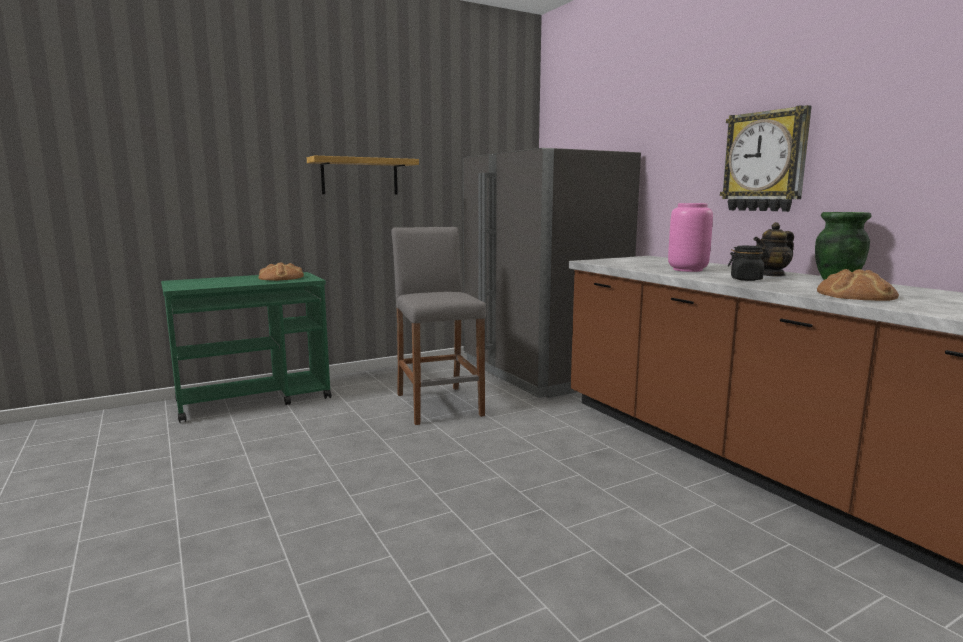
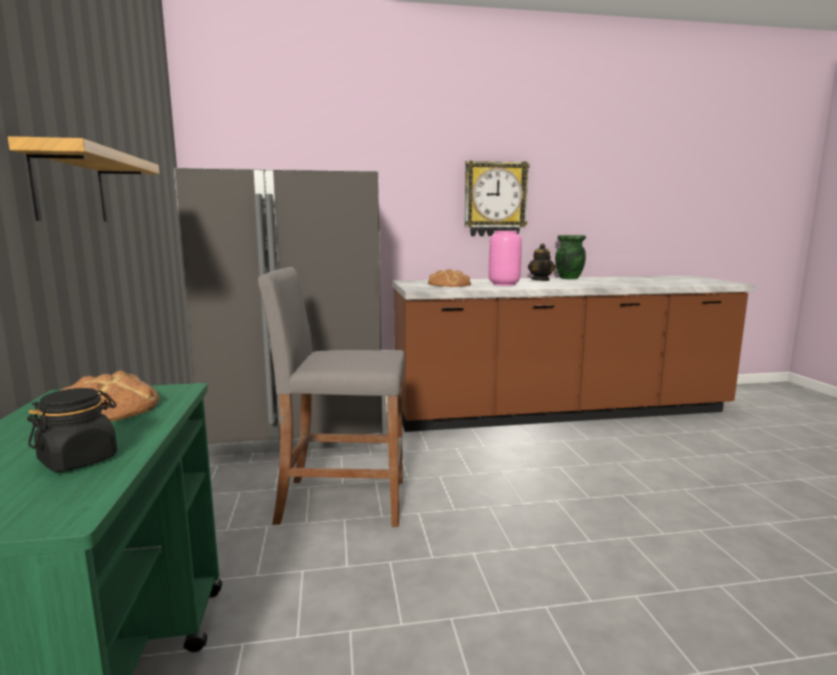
camera: 70 degrees left, 0 degrees up
(746, 279) = (563, 284): black jar -> black jar (79, 460)
(856, 295) = (633, 283): bread -> bread (449, 284)

